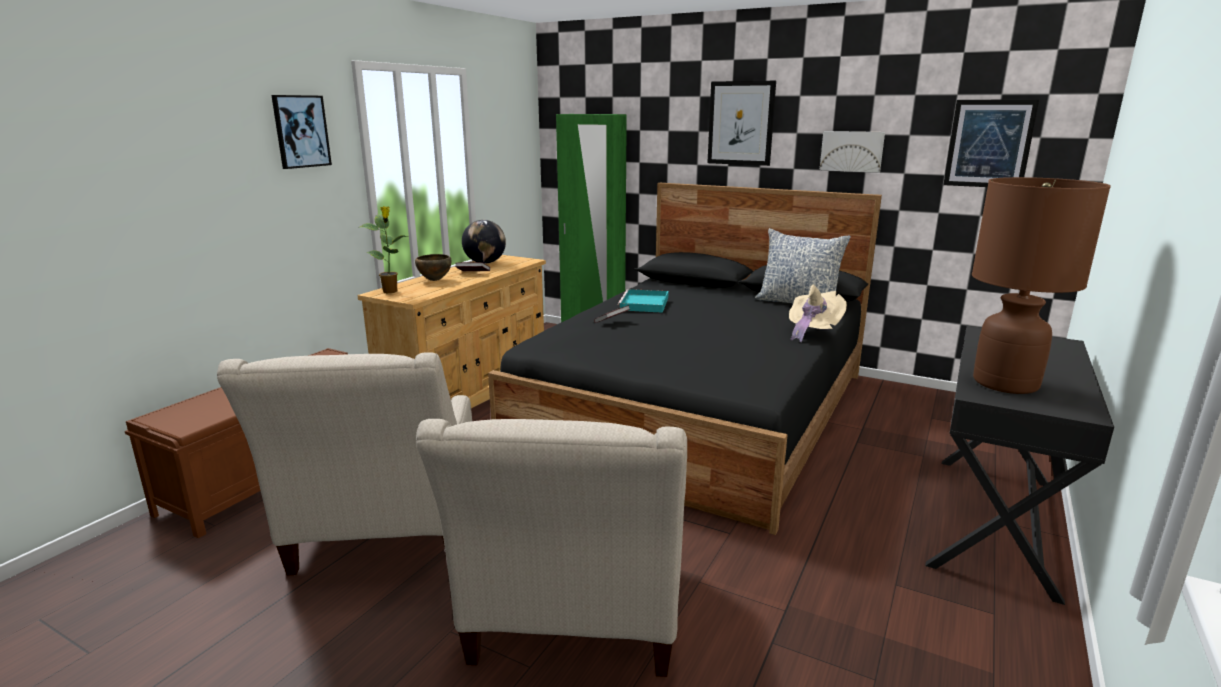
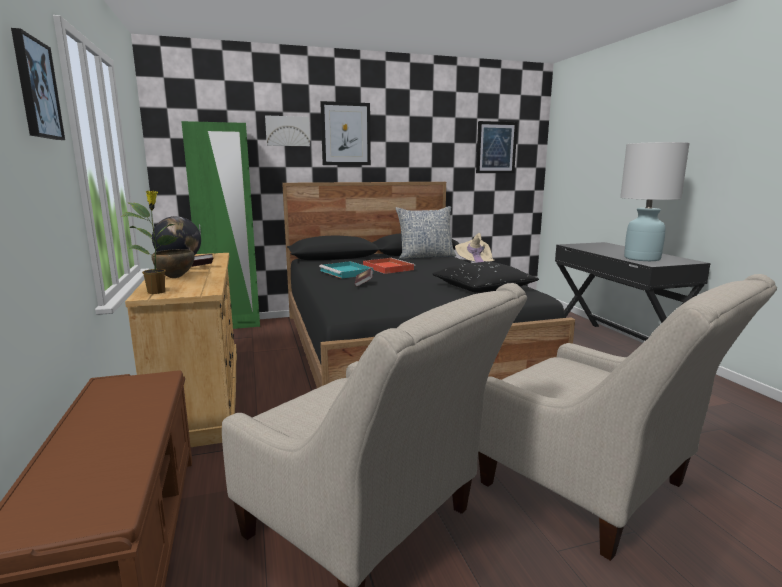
camera: 45 degrees left, 5 degrees down
(699, 308) = (387, 268): none -> red tray
(724, 361) = (482, 288): none -> black pillow
(852, 151) = (423, 153): picture -> picture (287, 131)
(1004, 383) = (641, 258): brown table lamp -> white table lamp

